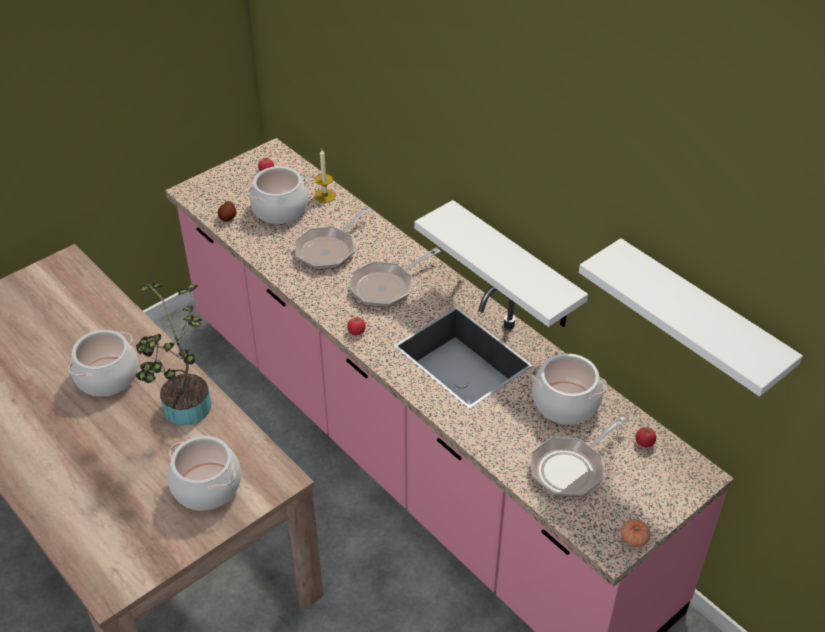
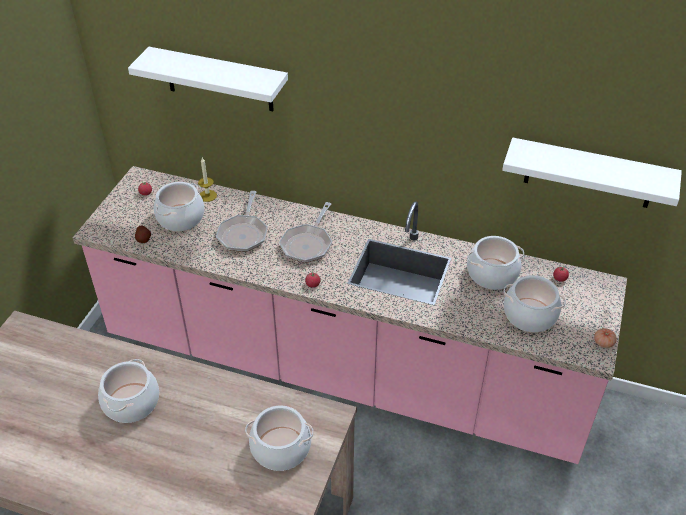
camera: 30 degrees left, 0 degrees up
(184, 411) = (217, 401): potted plant -> none
(515, 267) = (407, 192): white shelf -> white shelf (219, 80)
(571, 468) = (530, 315): frying pan -> cooking pot

